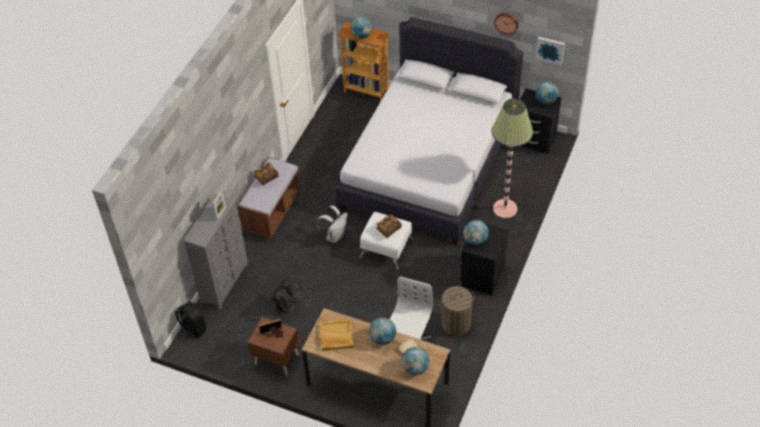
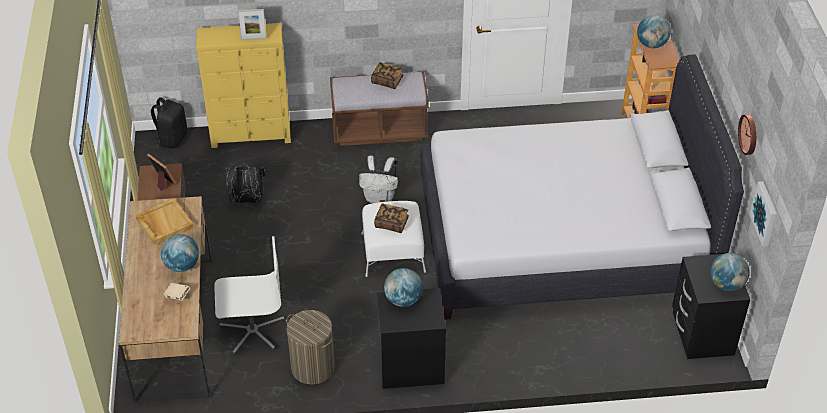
camera: 60 degrees right, 5 degrees down
(225, 282) = (251, 136): grey dresser -> yellow dresser
(415, 368) = (151, 313): globe -> none
(505, 209) = (545, 347): floor lamp -> none

